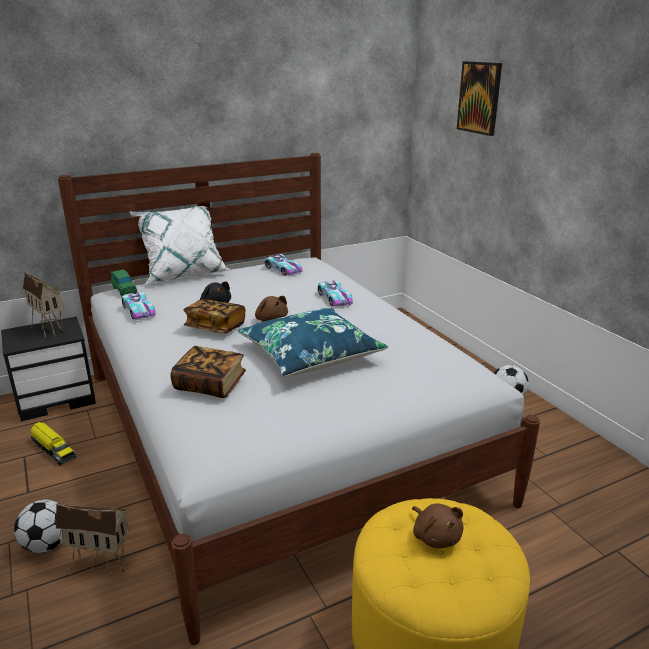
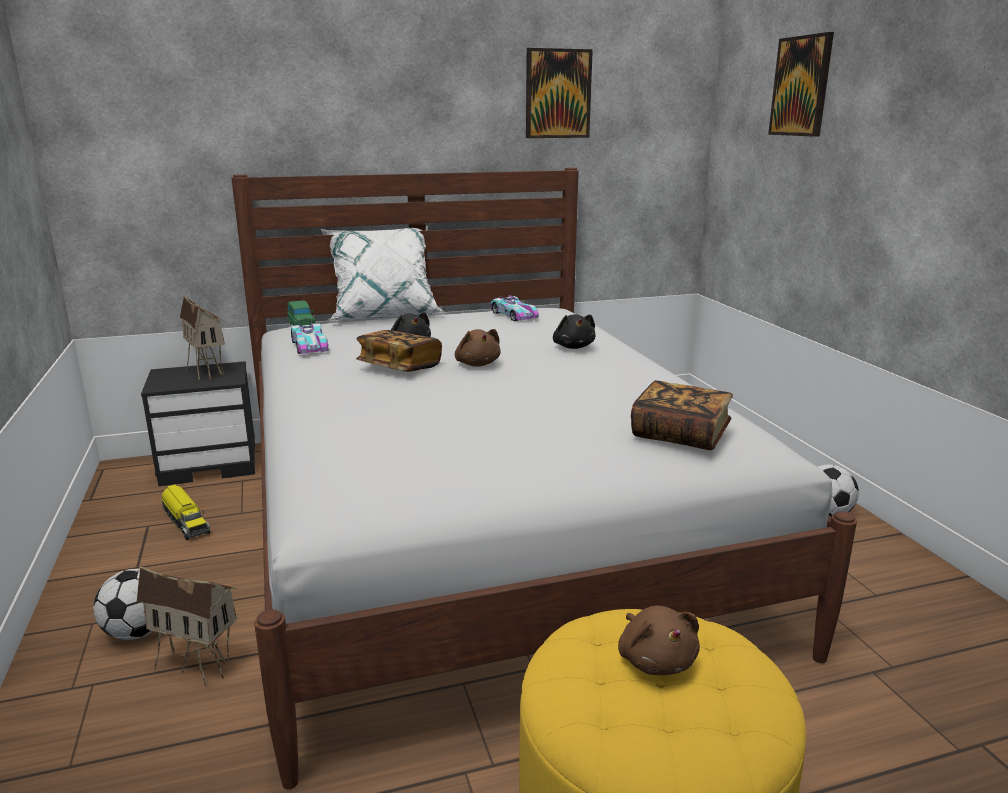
camera: 10 degrees right, 5 degrees down
(210, 385) = (365, 426): book -> book (680, 434)
(302, 98) = (557, 94): none -> picture
(310, 354) = (517, 403): blue pillow -> none
(334, 298) = (573, 347): toy car -> black plush toy

